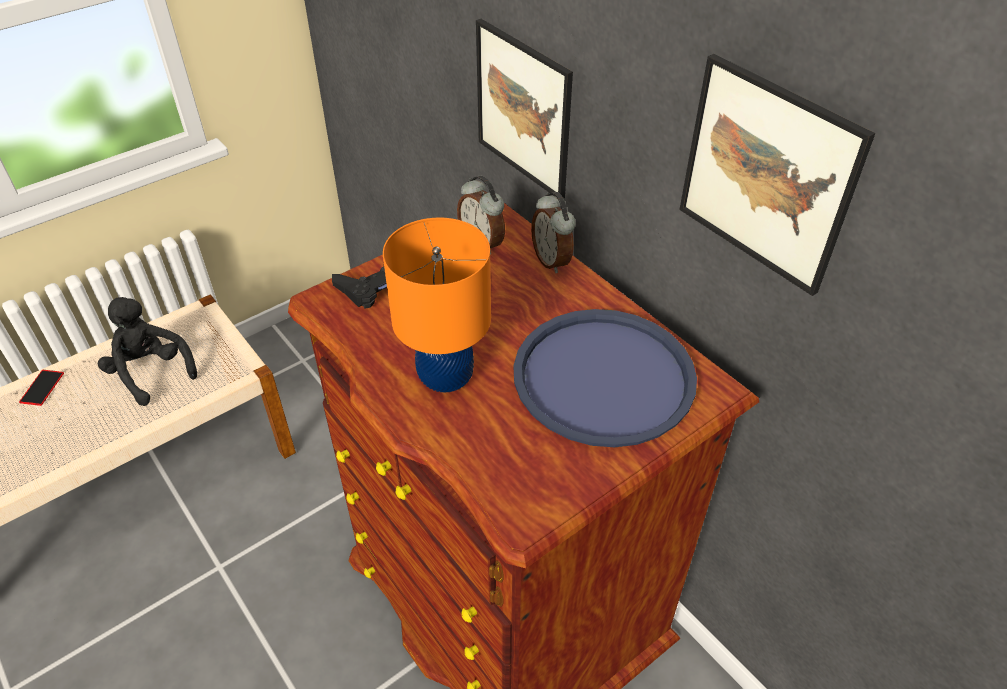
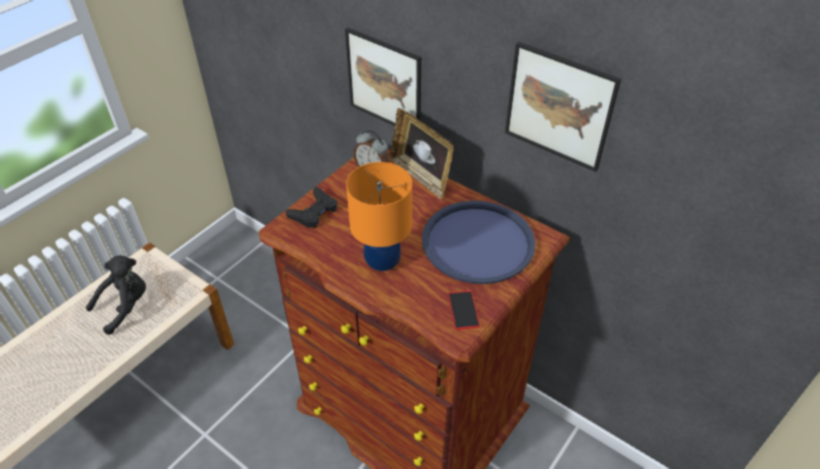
camera: 15 degrees left, 0 degrees up
(42, 387) = (45, 333): phone -> phone (463, 310)
(151, 372) = (126, 306): black plush toy -> black plush toy turned 105 degrees clockwise
(552, 260) = (421, 176): alarm clock -> picture frame

